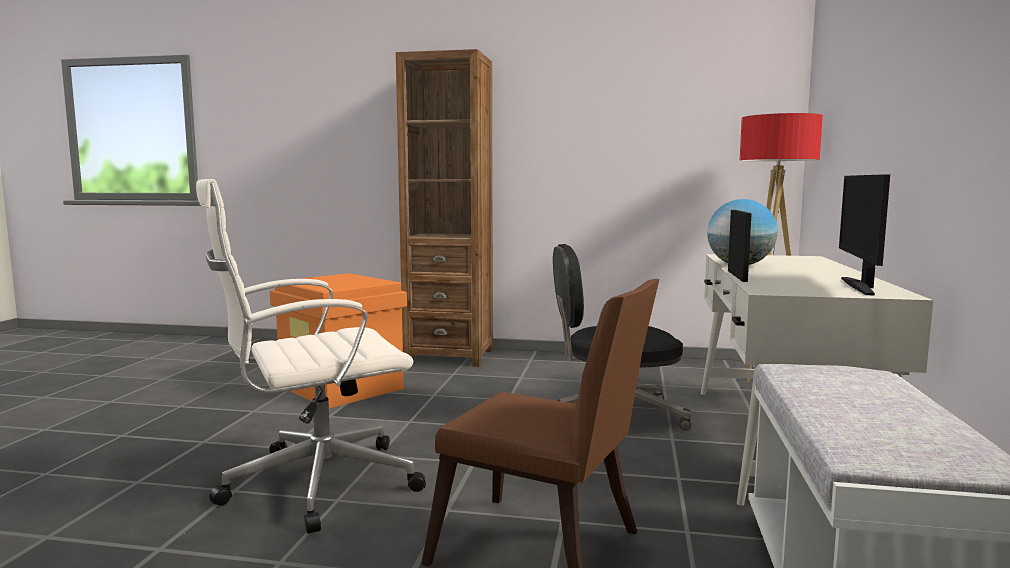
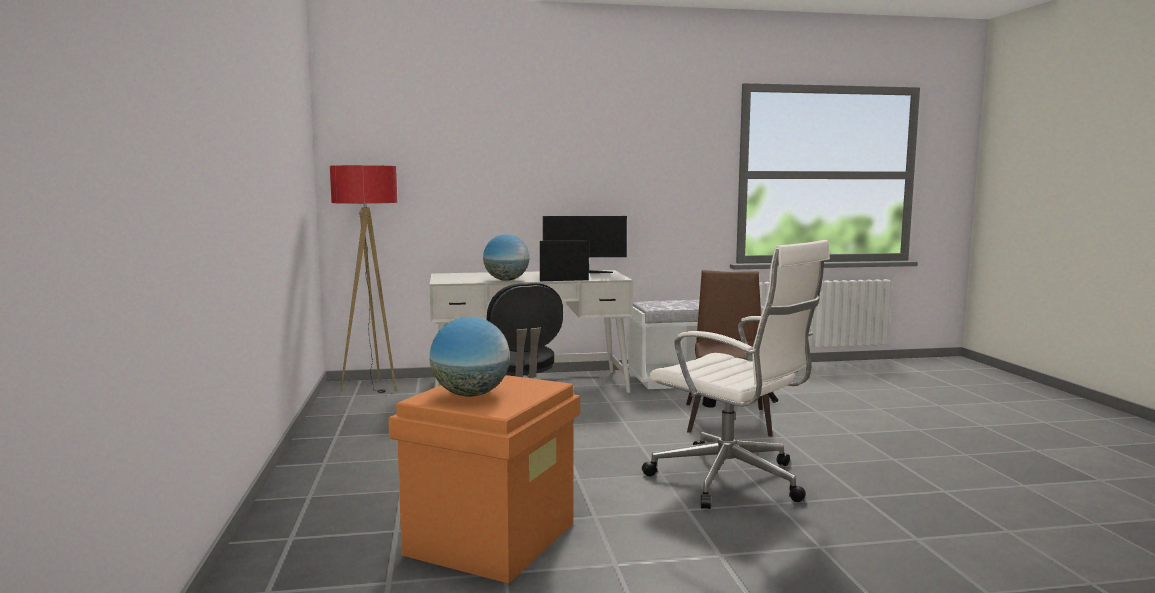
camera: 110 degrees left, 0 degrees up
(337, 279) = (470, 394): none -> globe
(449, 356) = (307, 508): brown bookcase -> none

